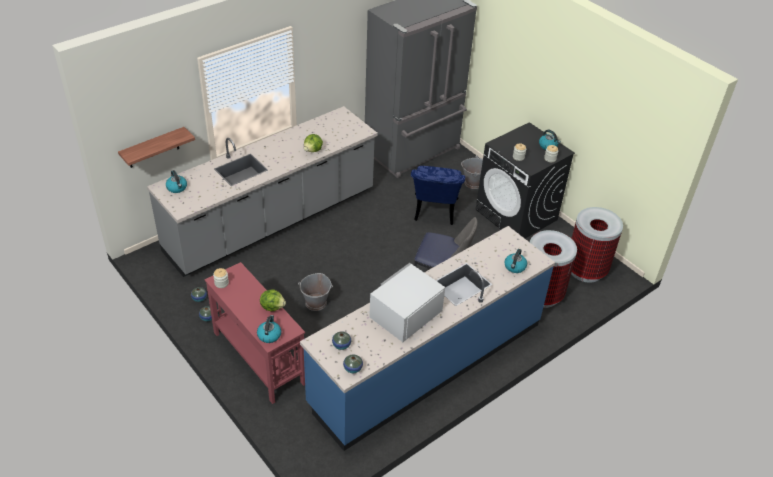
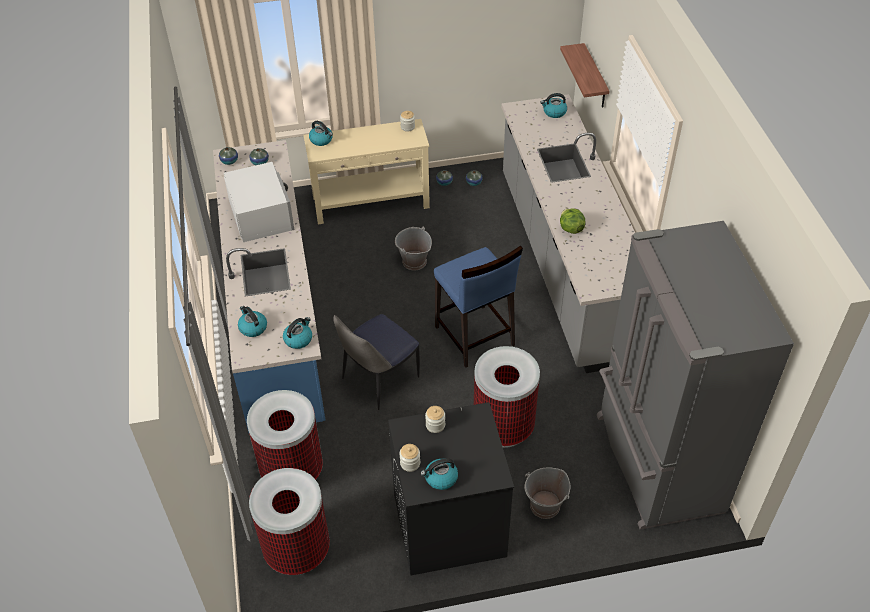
camera: 120 degrees right, 5 degrees up
(258, 357) = (371, 203): red console table -> beige console table
(272, 306) = (354, 150): lettuce -> none
(371, 246) = (474, 336): none -> blue stool
(434, 212) = (503, 427): blue chair -> trash can
(505, 240) = (298, 339): none -> kettle

